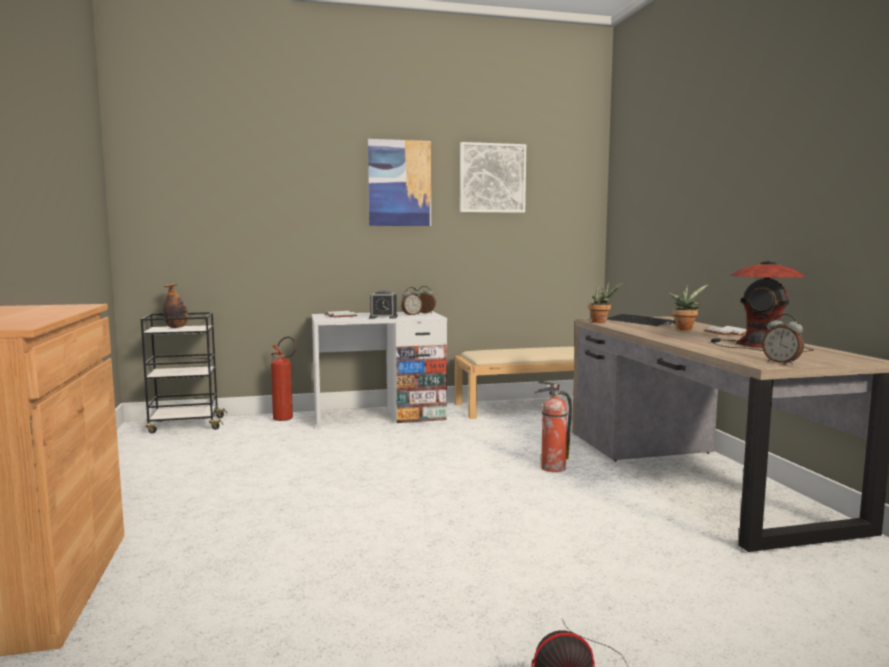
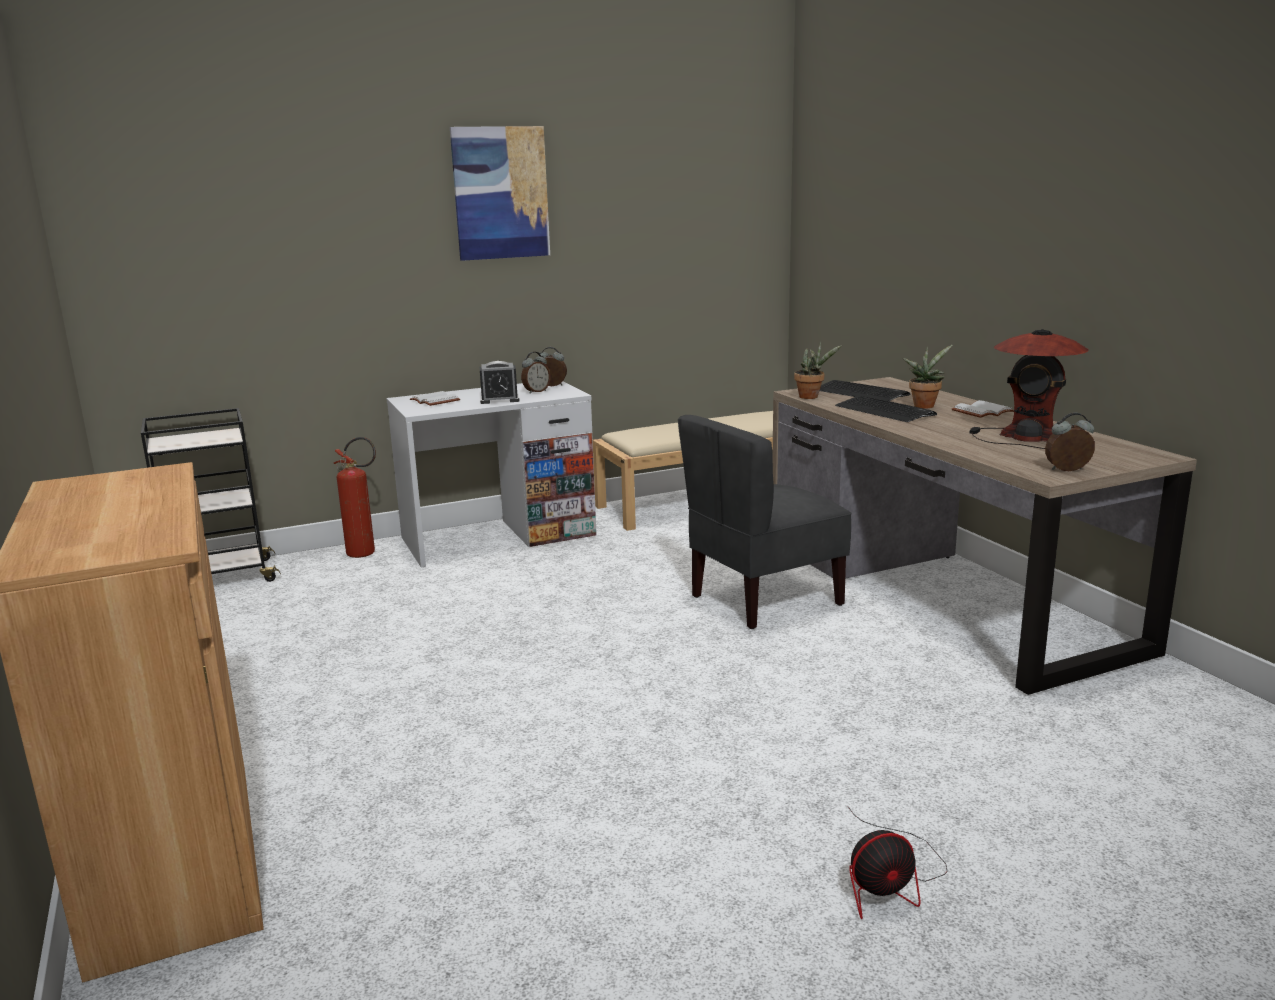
camera: 10 degrees left, 10 degrees up
(176, 327) = (190, 437): bottle -> none
(492, 178) = (633, 178): picture -> none
(552, 468) = (764, 600): fire extinguisher -> grey chair
(651, 330) = (884, 411): none -> keyboard
(781, 362) = (1068, 470): alarm clock -> alarm clock turned 135 degrees clockwise

